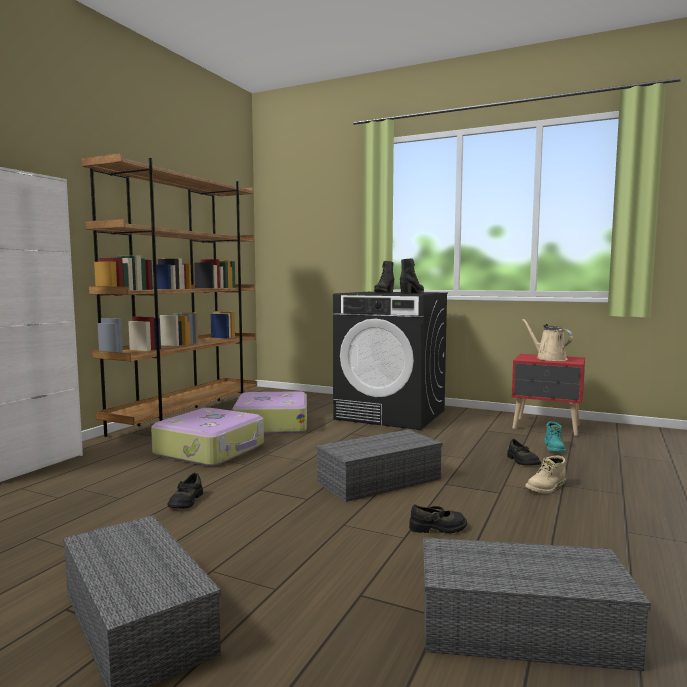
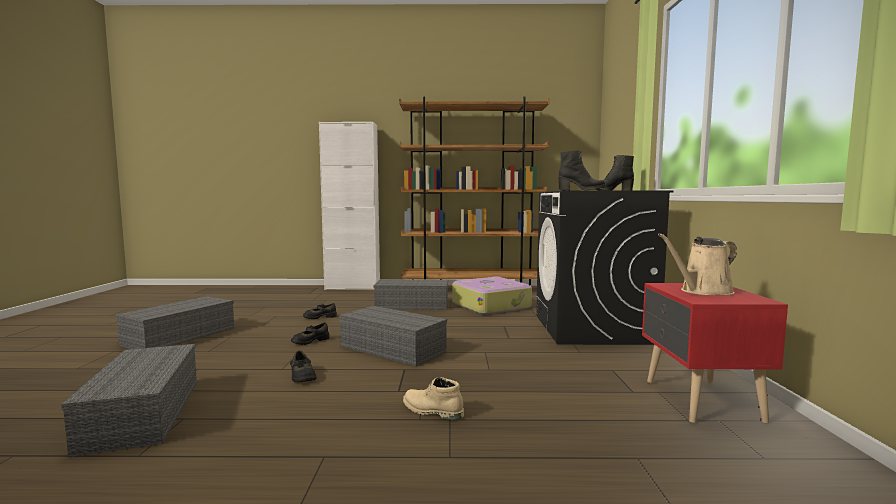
camera: 65 degrees right, 0 degrees up
(211, 450) = (413, 305): suitcase -> grey storage box
(522, 461) = (513, 394): black shoe -> black shoe (310, 341)
(548, 358) = (702, 291): beige watering can -> beige watering can turned 150 degrees counterclockwise
(554, 448) = (595, 410): turquoise boot -> none

